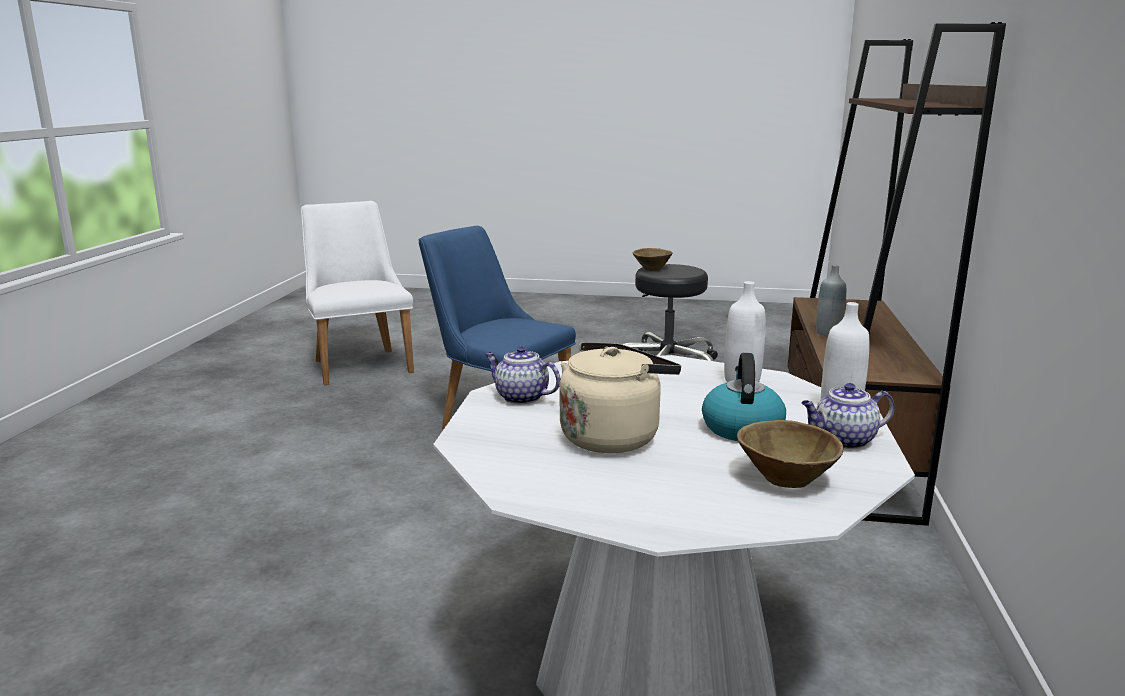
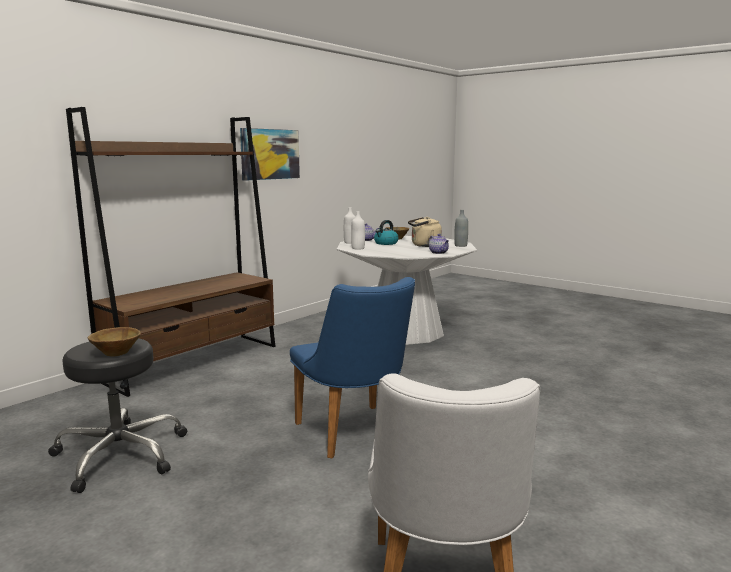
camera: 150 degrees left, 5 degrees down
(828, 333) = (202, 291): grey bottle -> grey bottle (460, 245)
(1047, 120) = (270, 154): none -> picture

